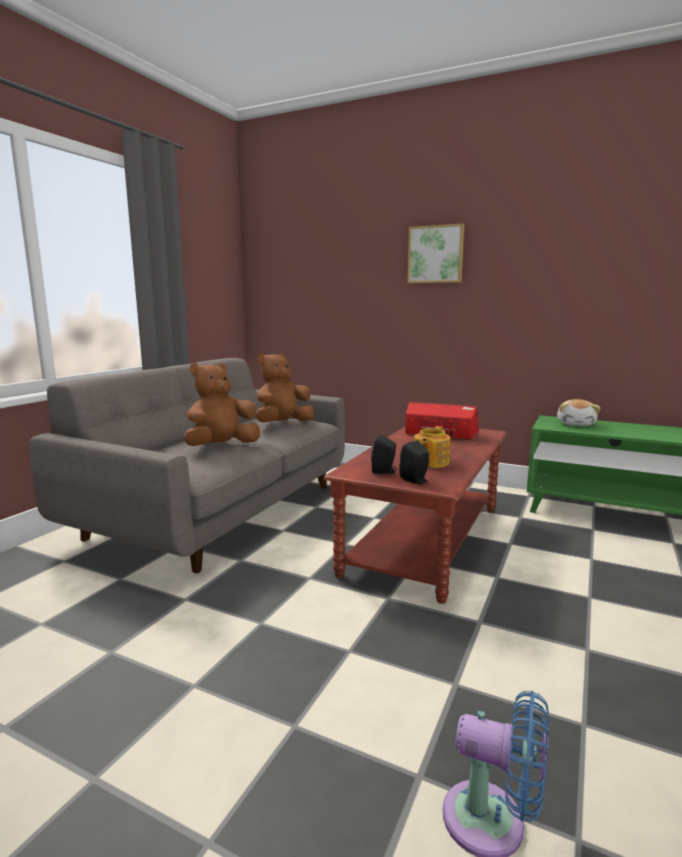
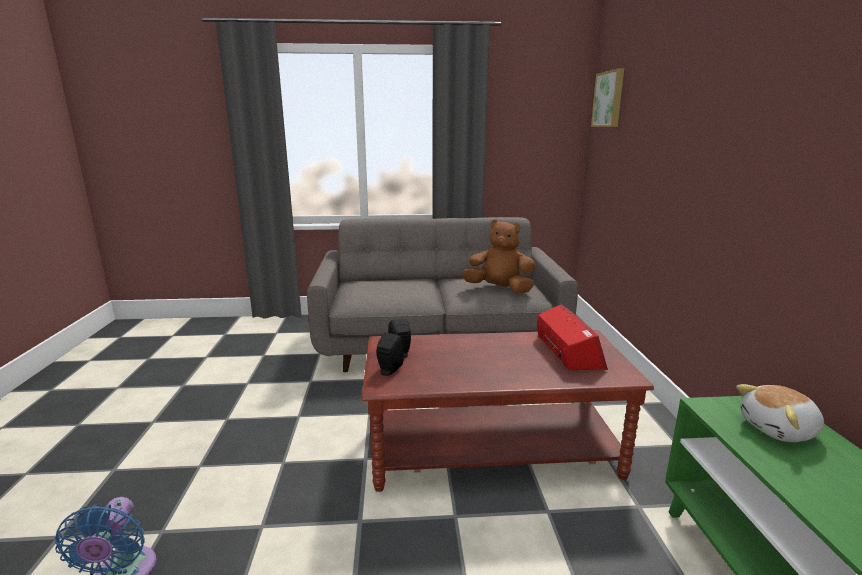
camera: 60 degrees right, 5 degrees up
(221, 446) = (410, 291): brown plush toy -> none
(430, 462) = (451, 366): teapot -> none
(436, 254) = (715, 118): picture -> picture (609, 99)

